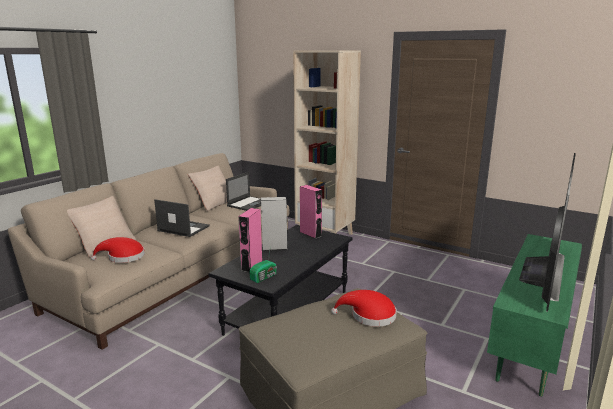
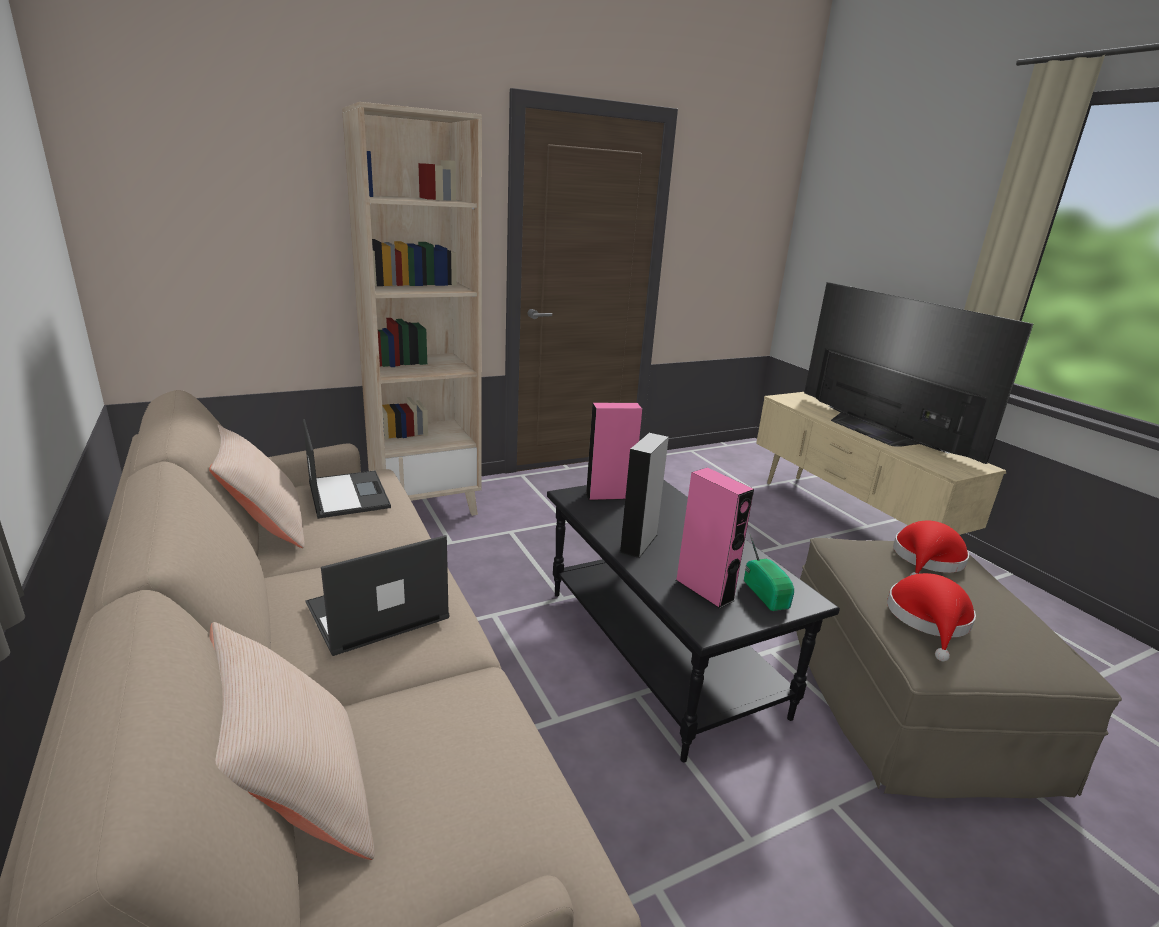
camera: 60 degrees left, 5 degrees up
(123, 257) = (456, 771): red hat -> red hat (929, 620)
(530, 342) = (847, 519): green tv stand -> beige tv stand

